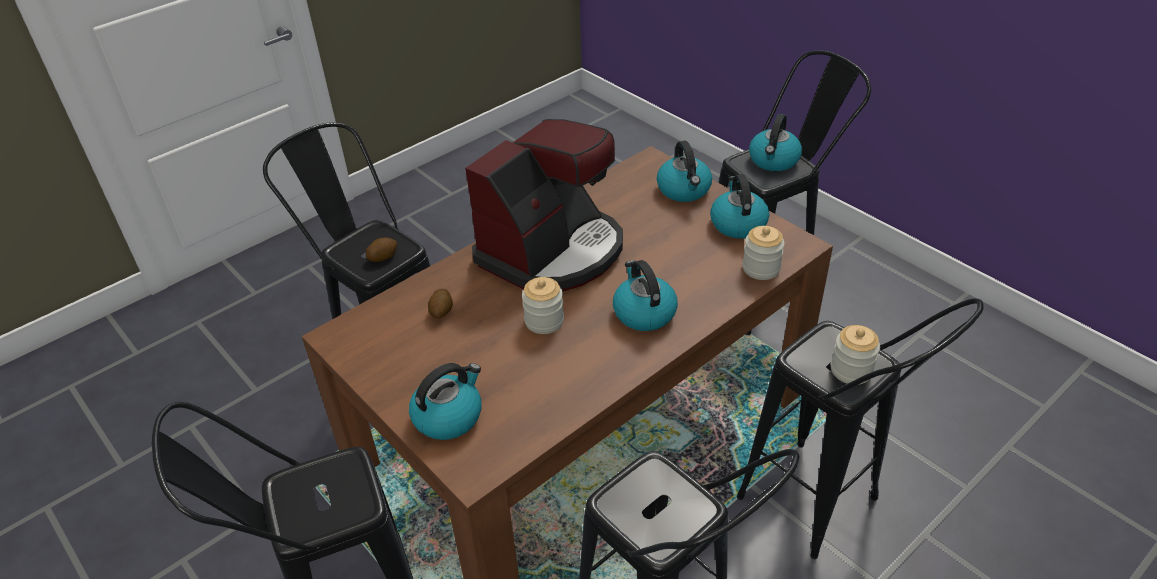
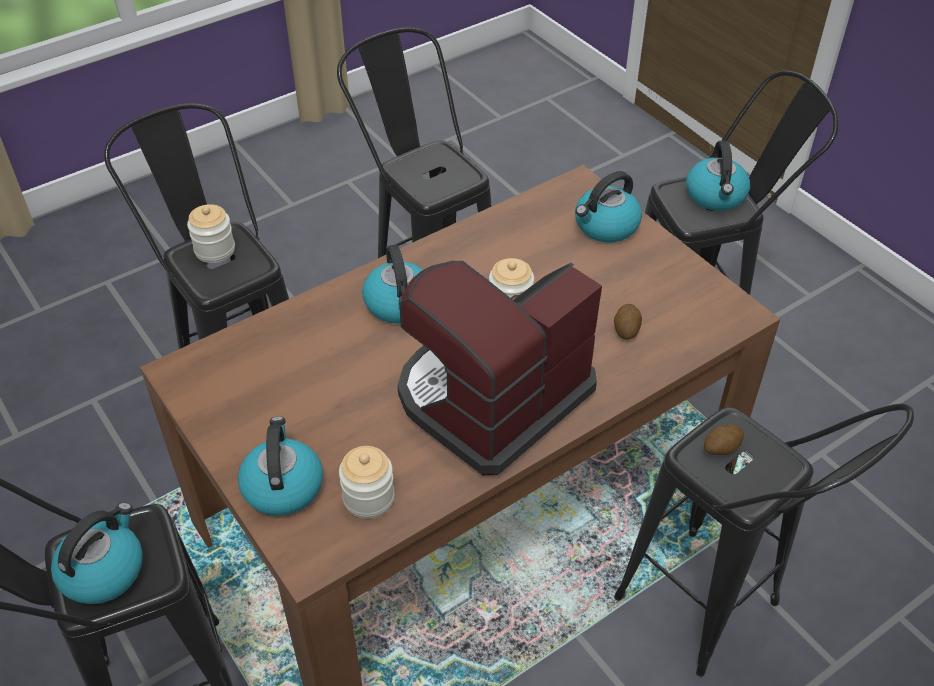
camera: 175 degrees left, 5 degrees up
(737, 223) = (237, 414): kettle -> kettle (716, 196)
(761, 268) = (244, 344): jar -> jar (368, 498)

